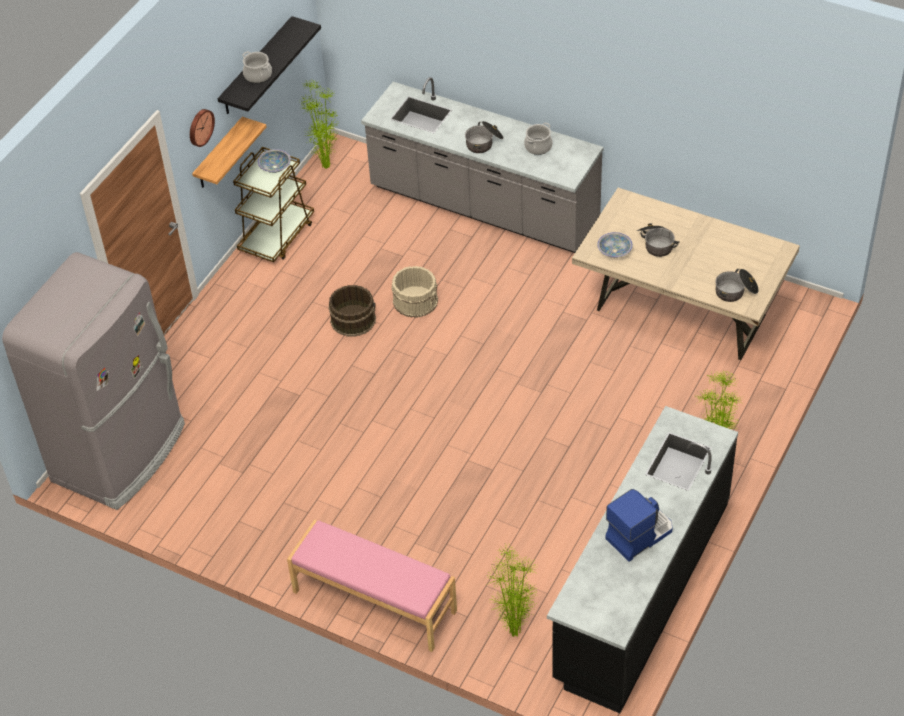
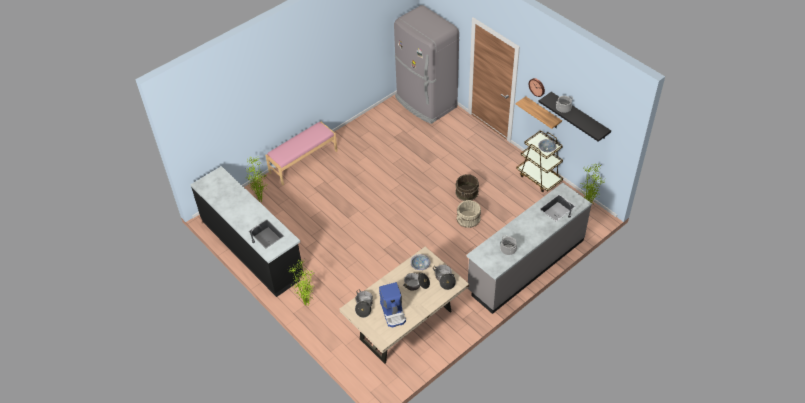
camera: 110 degrees right, 0 degrees up
(484, 143) = (521, 227): cooking pot -> cooking pot (444, 279)
(639, 534) = (238, 206): coffee machine -> coffee machine (393, 312)

